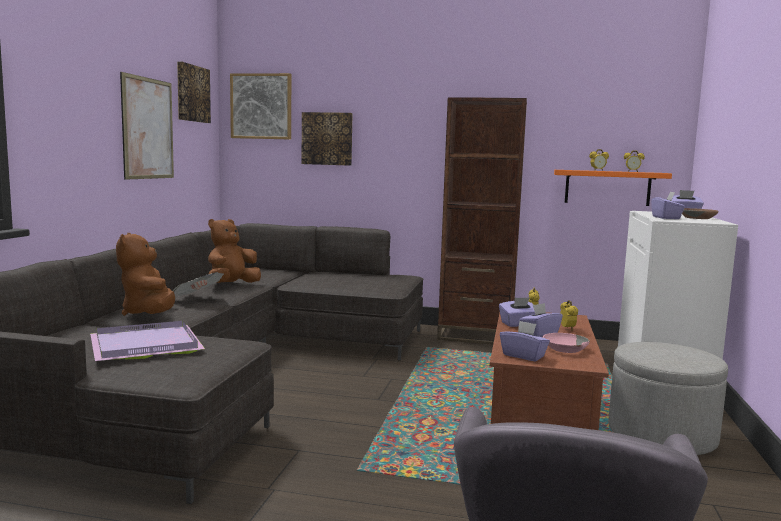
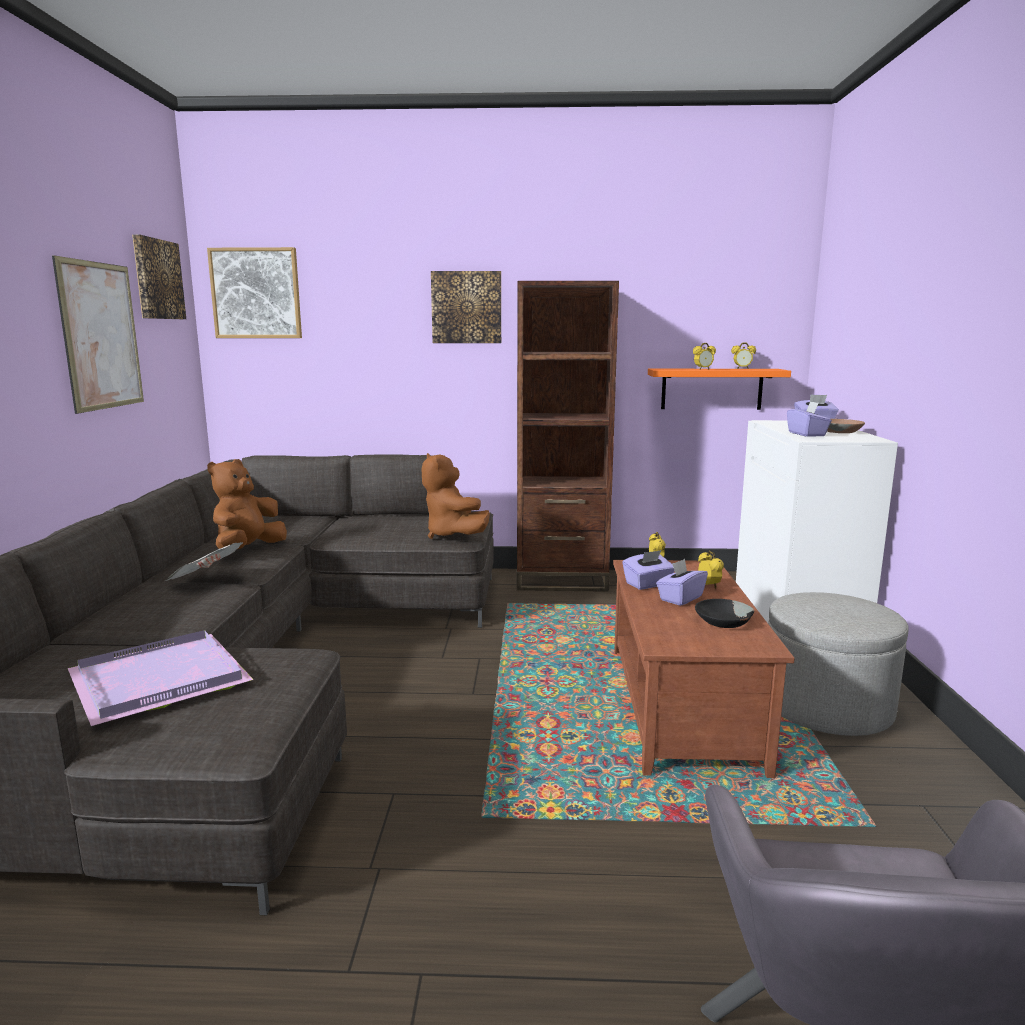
camera: 10 degrees left, 5 degrees up
(150, 314) = (147, 616): brown plush toy -> brown plush toy (452, 535)
(327, 138) = (352, 336): picture -> picture (466, 307)
(523, 356) = (680, 639): purple tissue box -> none
(564, 349) = (722, 622): pink bowl -> black bowl

